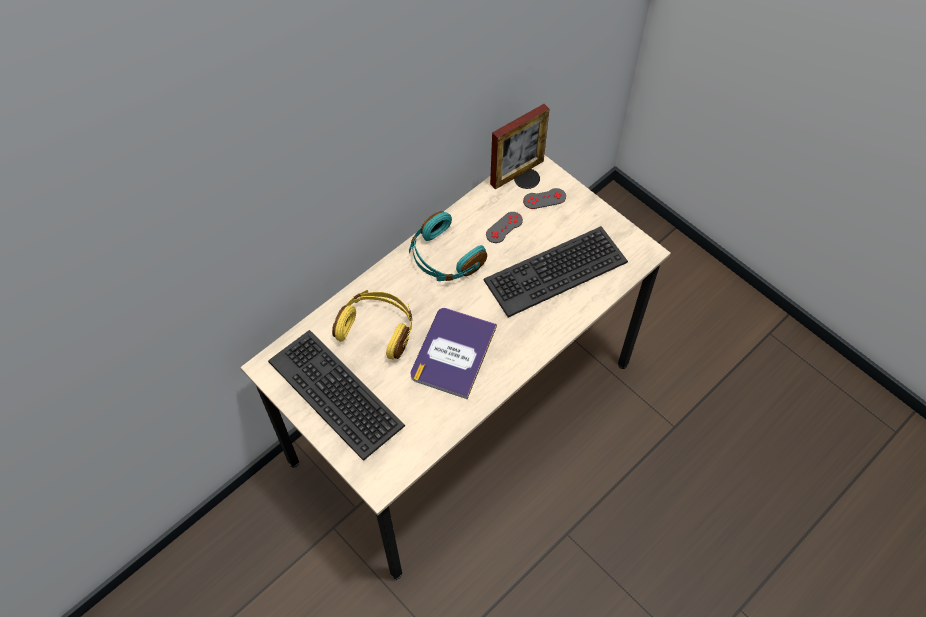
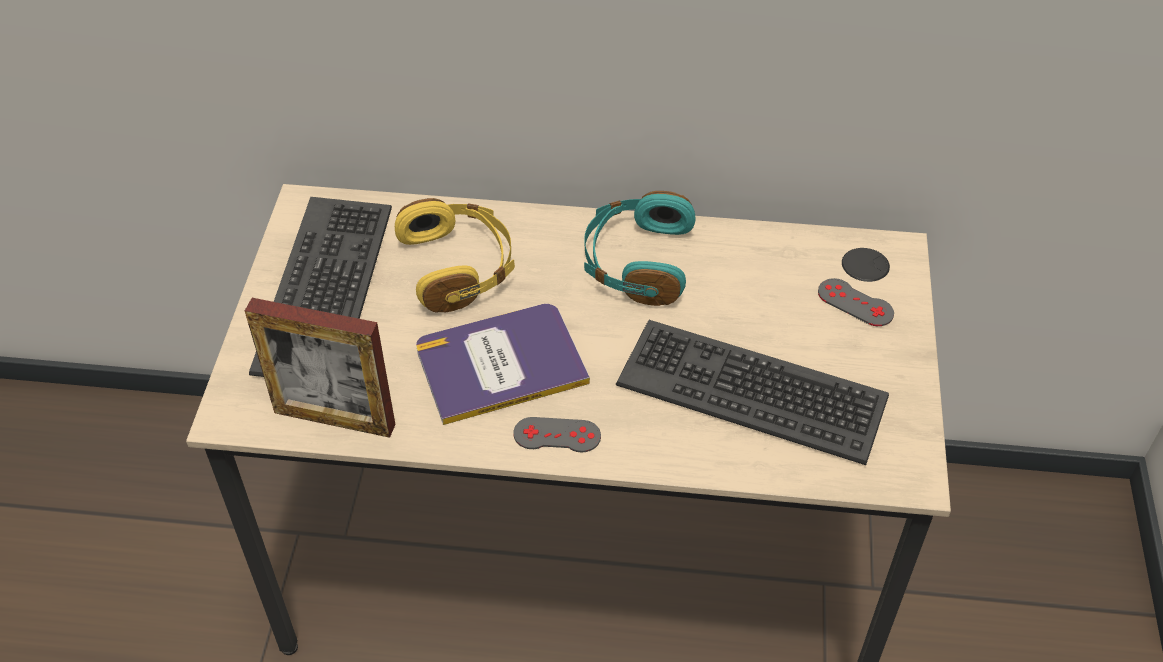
camera: 50 degrees right, 10 degrees down
(504, 227) = (756, 291): grey game controller -> grey game controller (557, 435)
(517, 172) = (860, 247): picture frame -> picture frame (334, 418)

